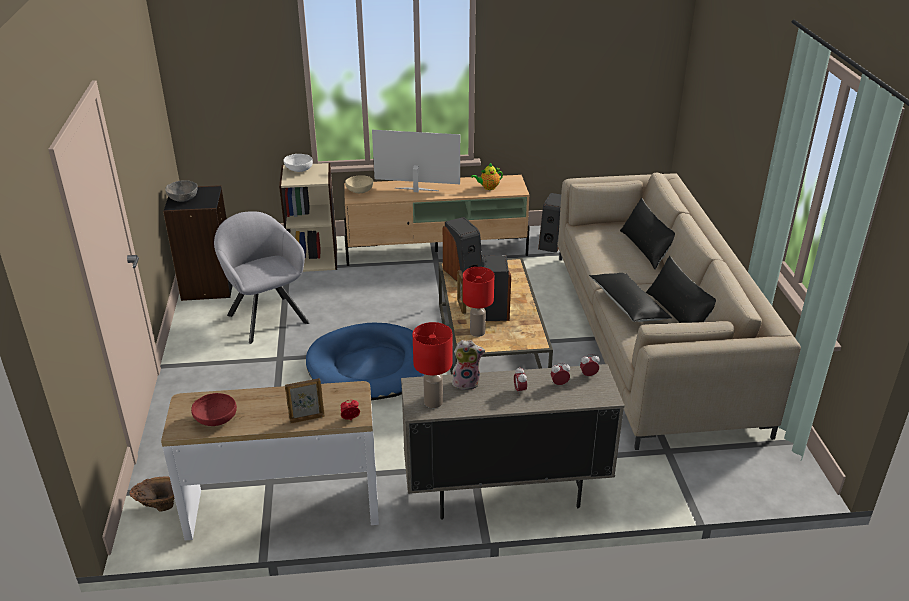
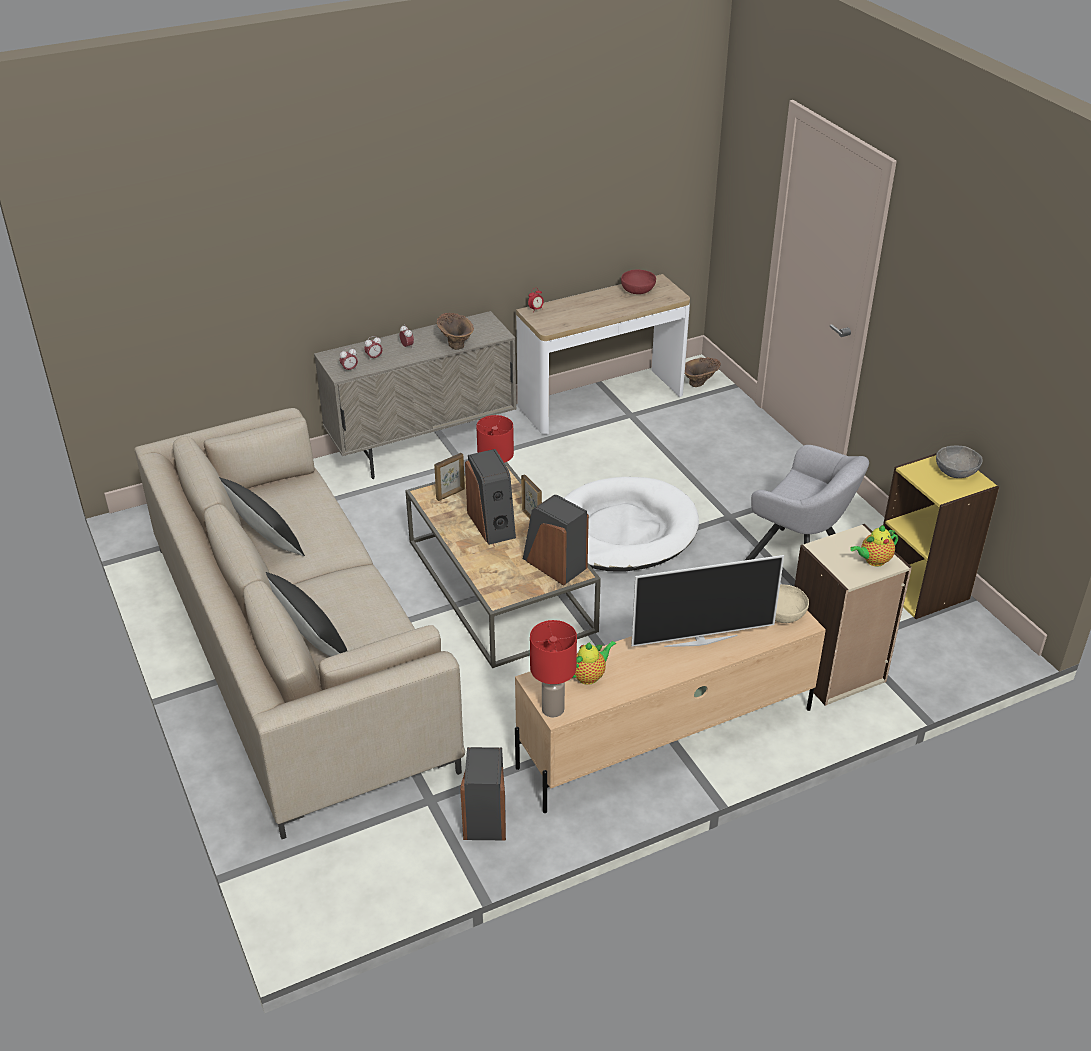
camera: 160 degrees right, 5 degrees up
(207, 286) = (921, 588): black bookcase -> yellow bookcase
(298, 170) = (873, 561): white bowl -> teapot
(306, 418) = (570, 304): picture frame -> picture frame (451, 494)
(372, 366) = (622, 531): blue dog bed -> white dog bed
(434, 402) = (475, 326): red table lamp -> red table lamp (552, 709)
(466, 382) = (456, 343): plush toy -> brown vase
(628, 305) = (325, 532): black pillow -> none

